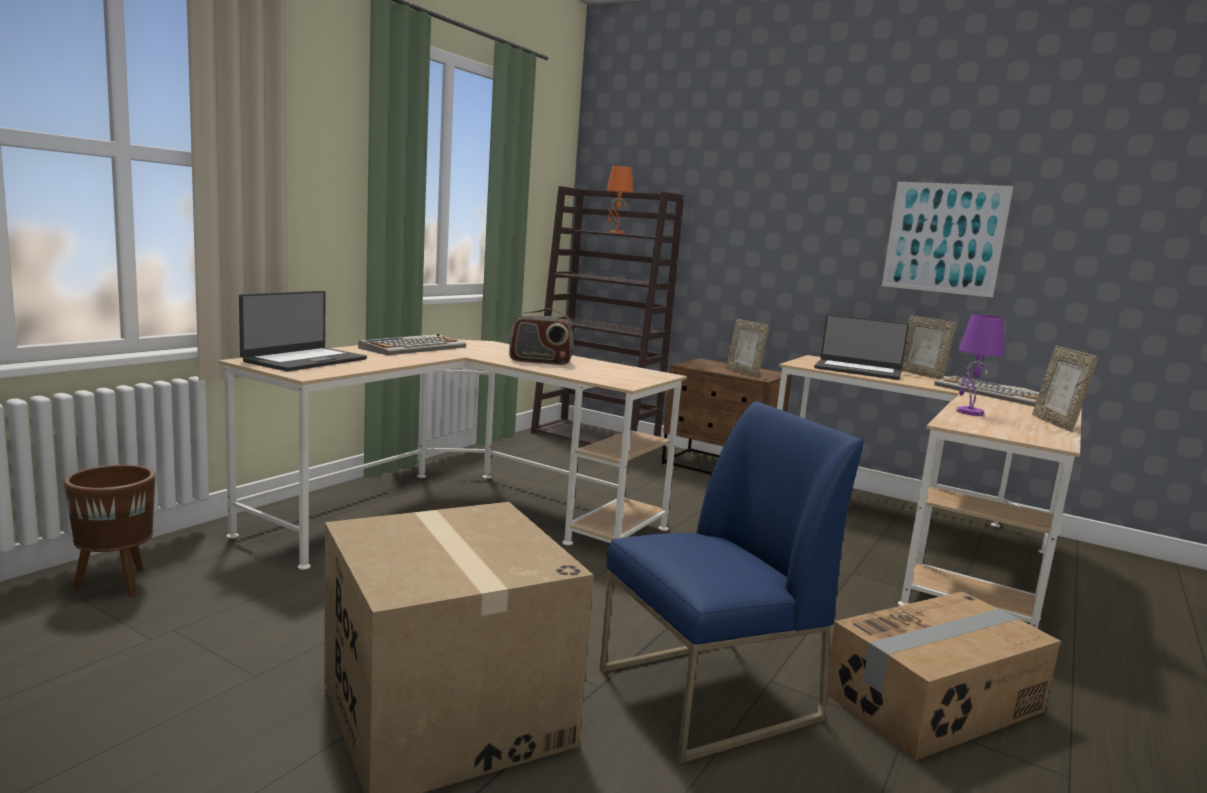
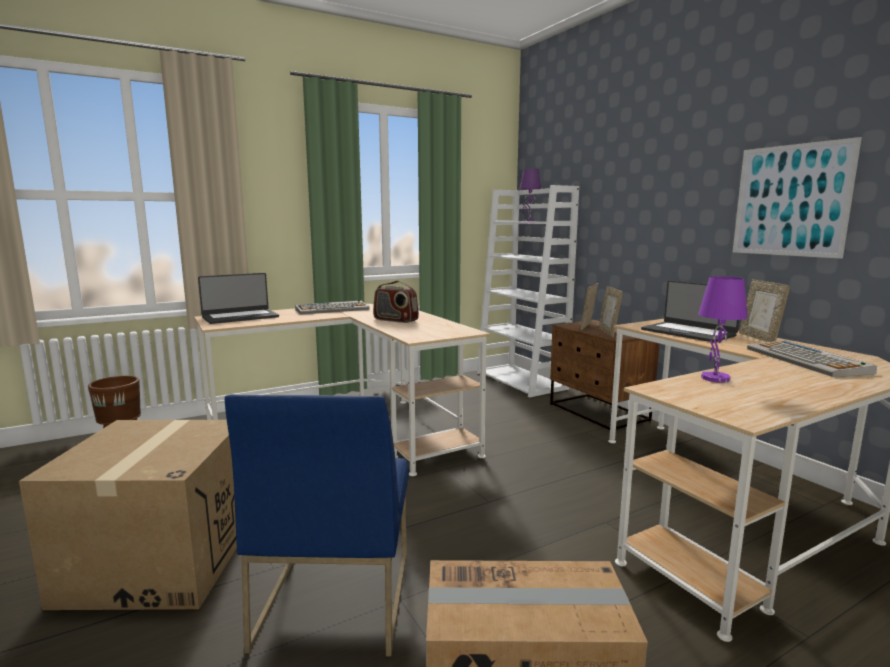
camera: 30 degrees right, 0 degrees up
(596, 439) = (522, 381): brown bookcase -> white bookcase
(616, 233) = (528, 221): orange table lamp -> purple table lamp
(707, 696) = (334, 598): blue chair -> blue chair turned 90 degrees clockwise
(1056, 423) = (811, 397): picture frame -> picture frame (588, 326)

